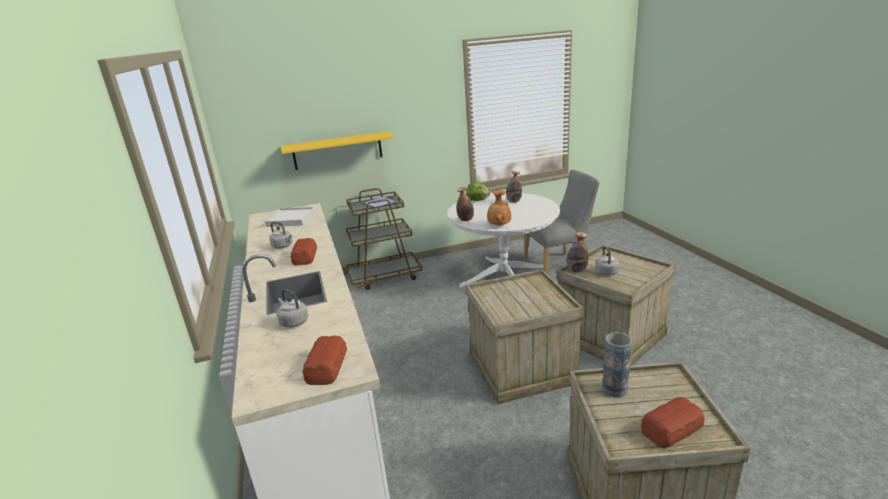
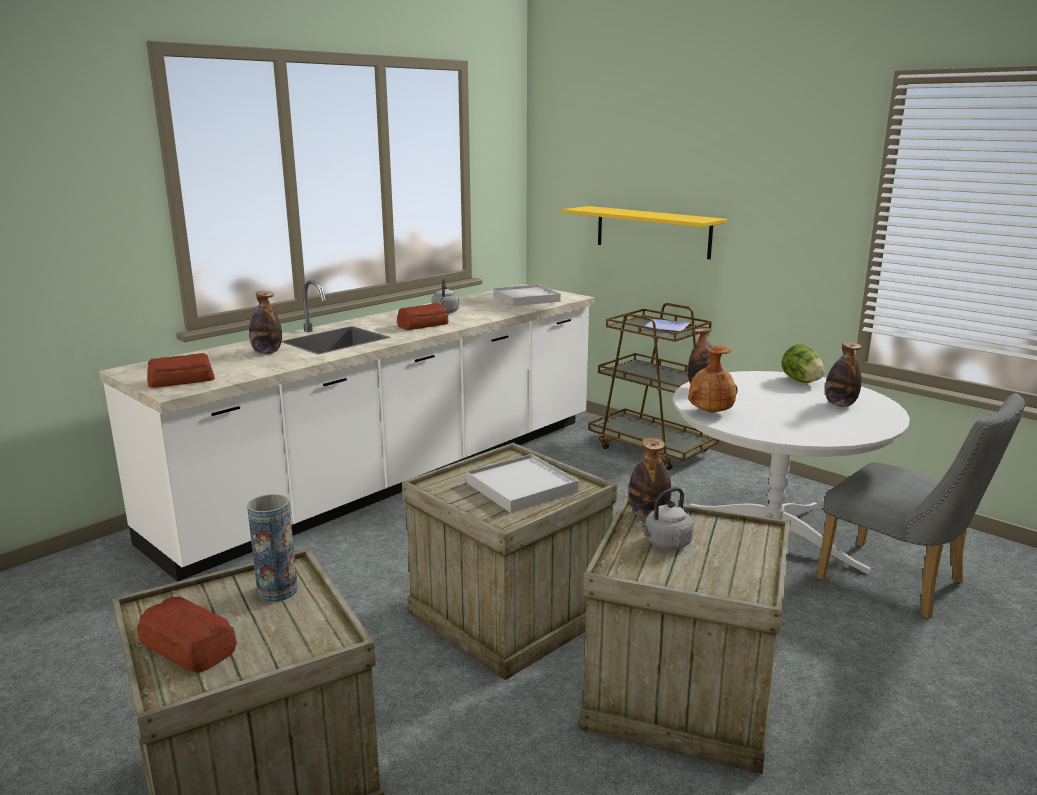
camera: 60 degrees right, 5 degrees down
(293, 322) = (267, 352): grey kettle -> bottle
(524, 294) = (521, 487): none -> white tray

